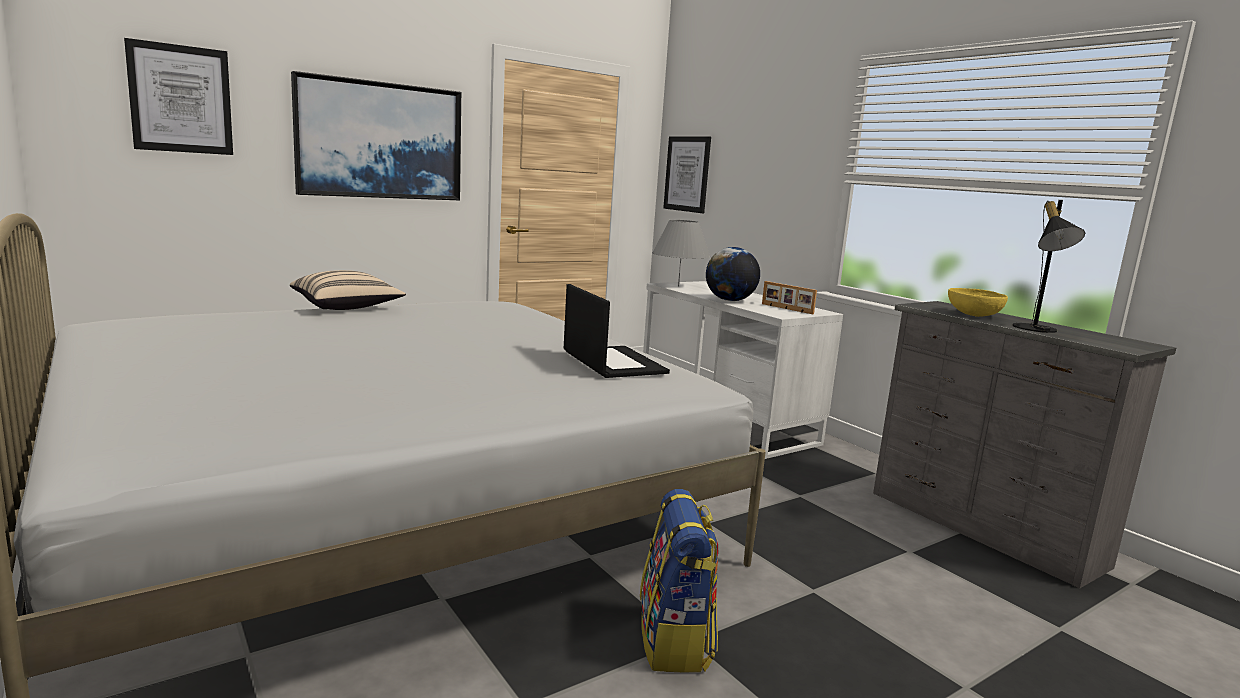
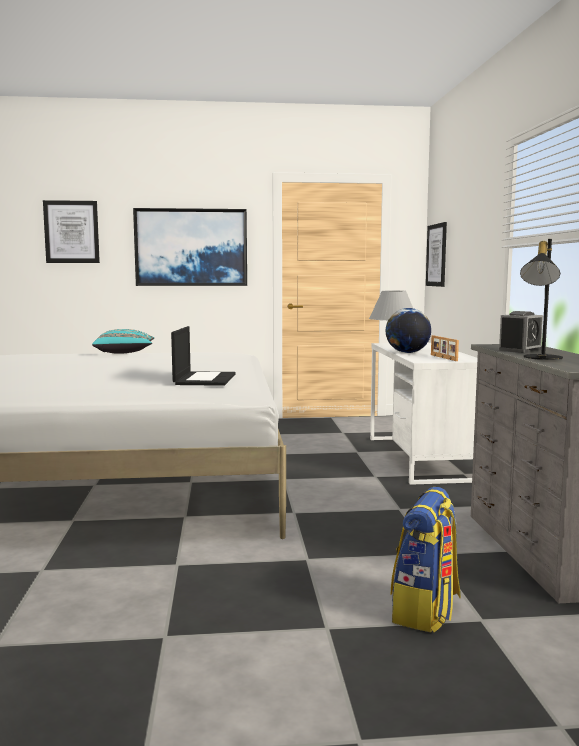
camera: 30 degrees right, 5 degrees down
(347, 307) = (125, 352): beige pillow -> turquoise pillow
(676, 641) = (168, 563): backpack -> backpack (426, 611)
(973, 315) = (520, 350): yellow bowl -> alarm clock

